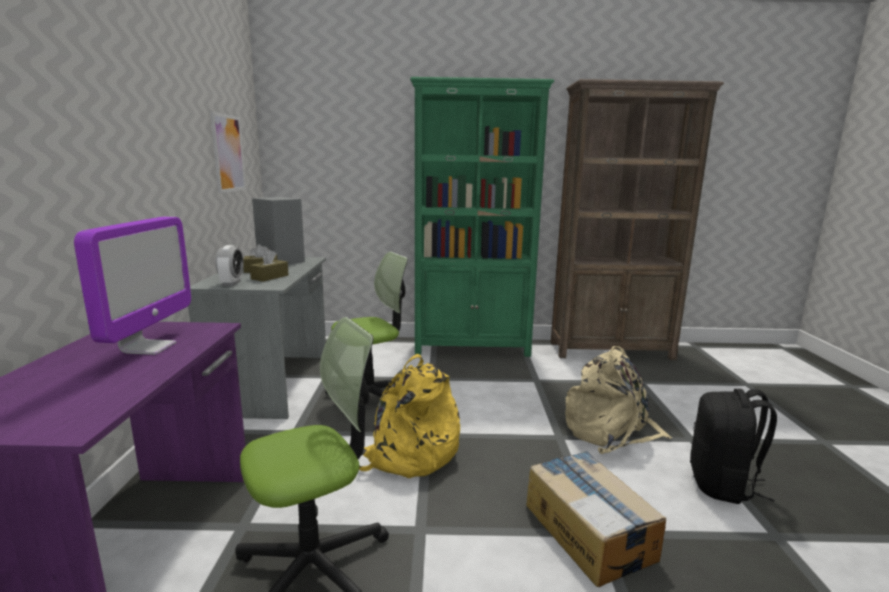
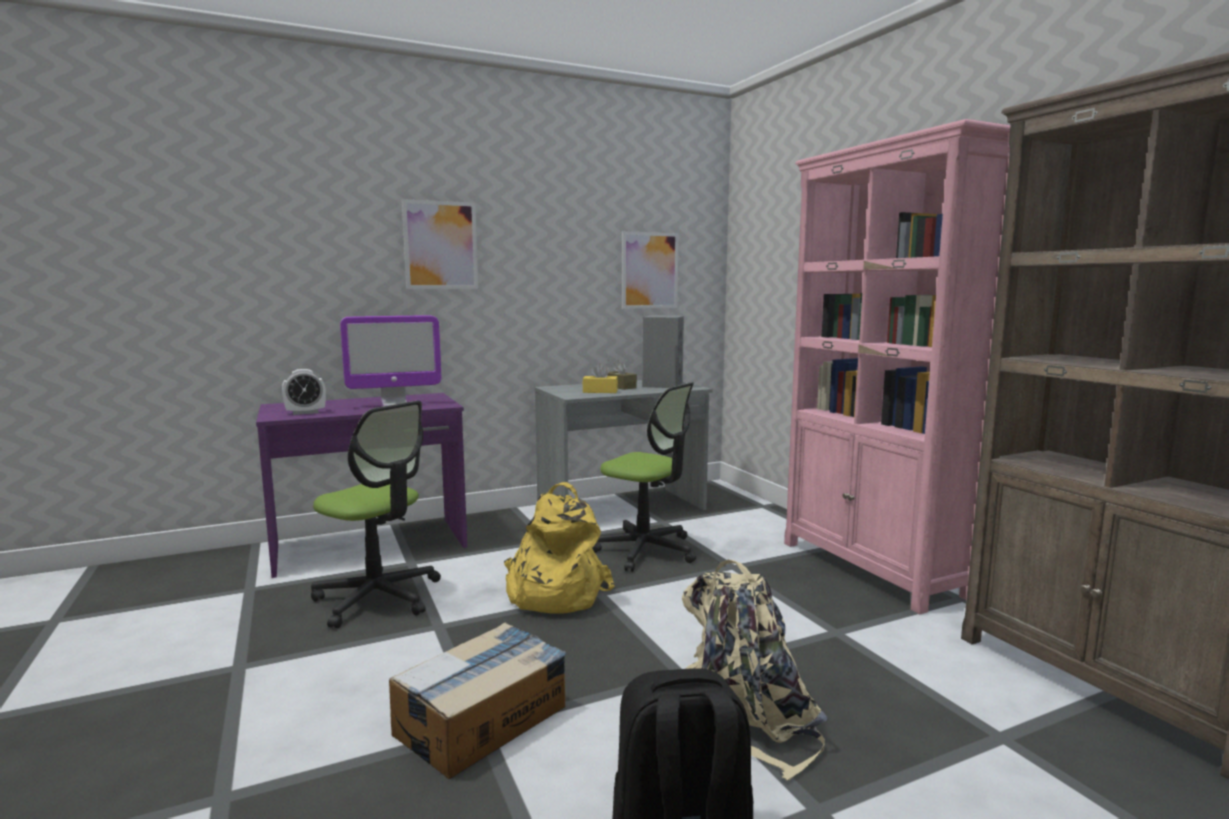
camera: 65 degrees right, 5 degrees down
(77, 113) = (440, 245): none -> picture
(231, 283) = (564, 389): alarm clock -> alarm clock (305, 413)
(270, 277) = (600, 391): brown tissue box -> yellow tissue box
(472, 347) = (872, 569): green bookcase -> pink bookcase

